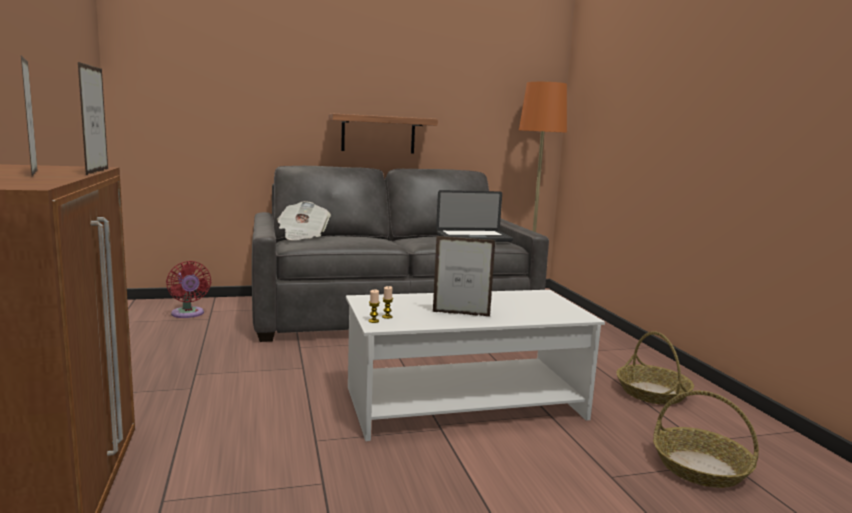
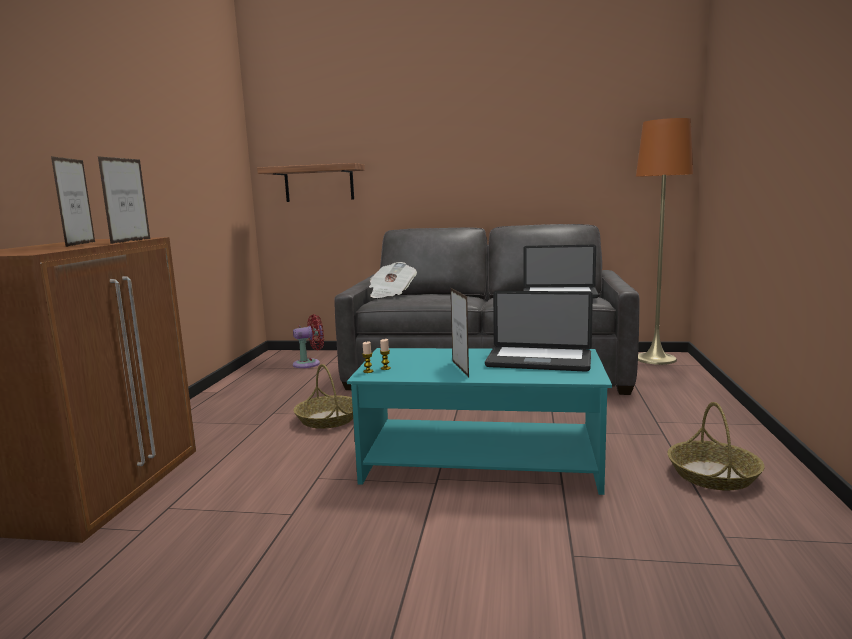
camera: 25 degrees right, 0 degrees up
(188, 314) = (309, 364): red fan -> red fan turned 105 degrees counterclockwise
(378, 134) = (484, 193): shelf -> shelf (319, 183)
(461, 314) = (460, 369): picture frame -> picture frame turned 135 degrees counterclockwise
(465, 403) = (482, 461): white coffee table -> turquoise coffee table
(519, 302) = (539, 361): none -> laptop
(701, 467) = (696, 565): basket -> basket (328, 419)

